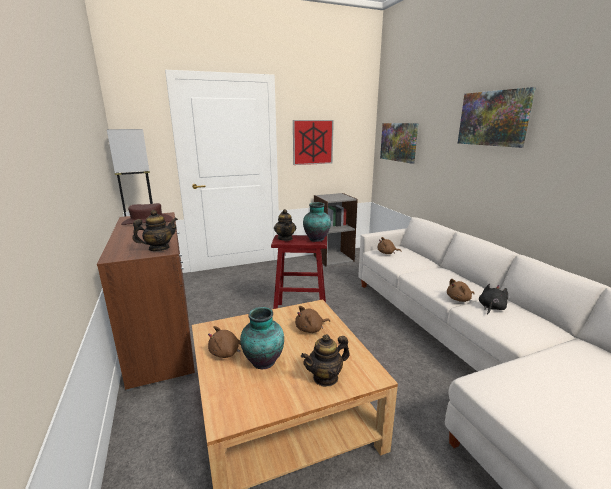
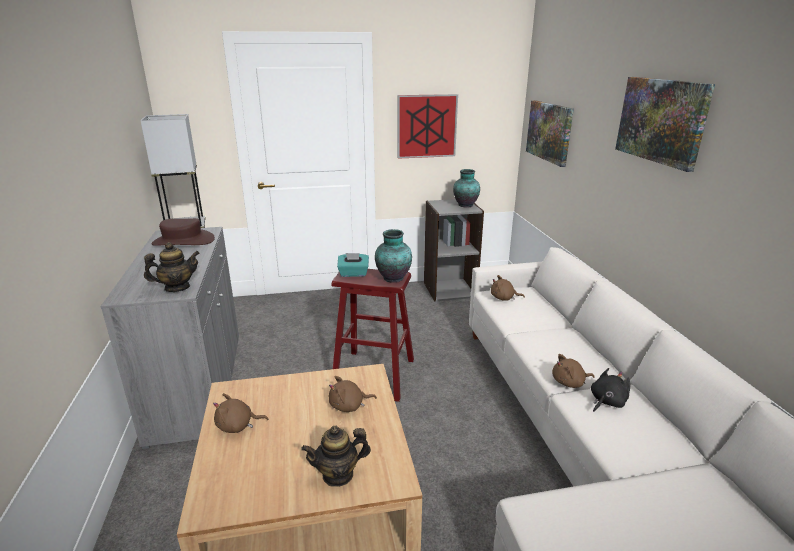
camera: 10 degrees right, 5 degrees up
(162, 338) = (198, 385): brown cabinet -> grey cabinet
(263, 362) = (274, 444): vase -> vase (465, 205)
(285, 238) = (353, 274): teapot -> turquoise tissue box

